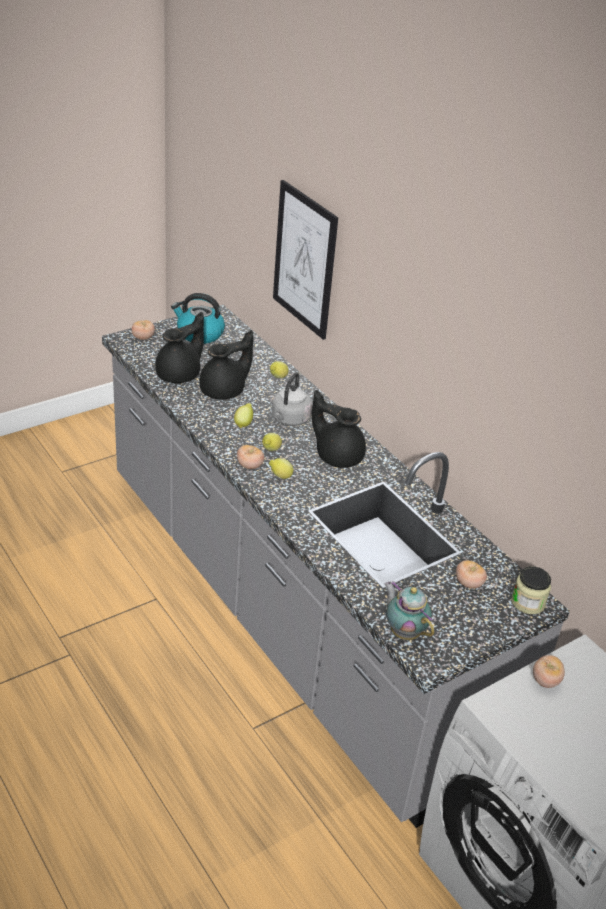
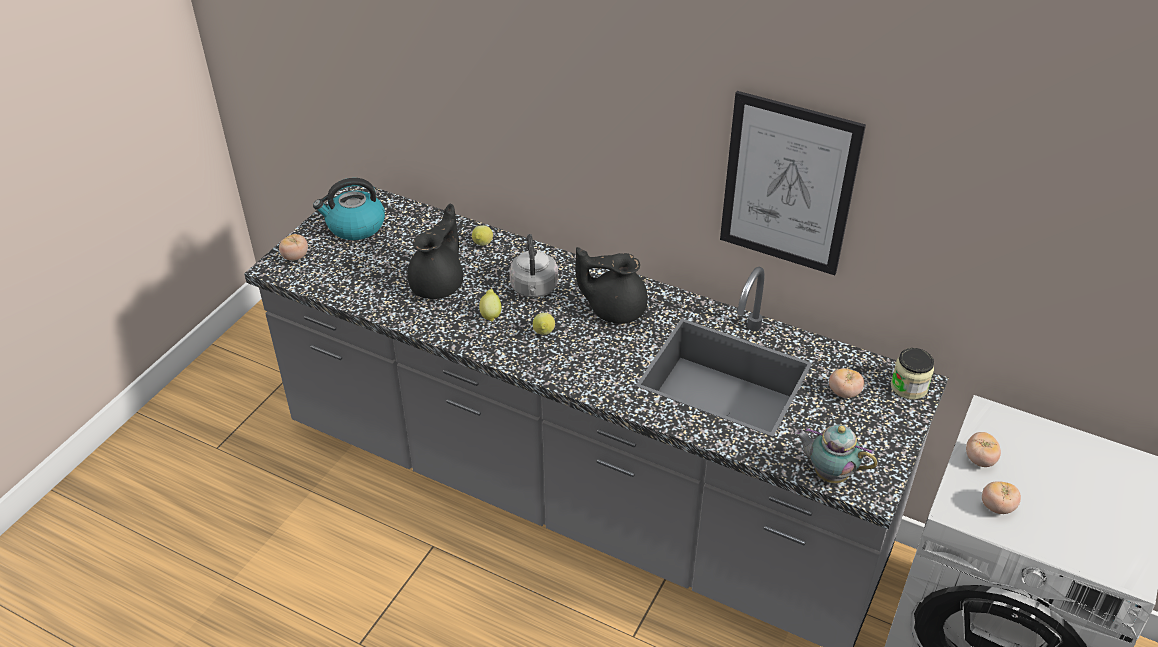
camera: 25 degrees left, 5 degrees up
(180, 374) = (374, 285): black teapot -> none
(249, 466) = (537, 361): tomato -> tomato (997, 507)
(280, 477) = (578, 359): lemon -> none
(304, 260) = (477, 100): picture -> picture (788, 185)

